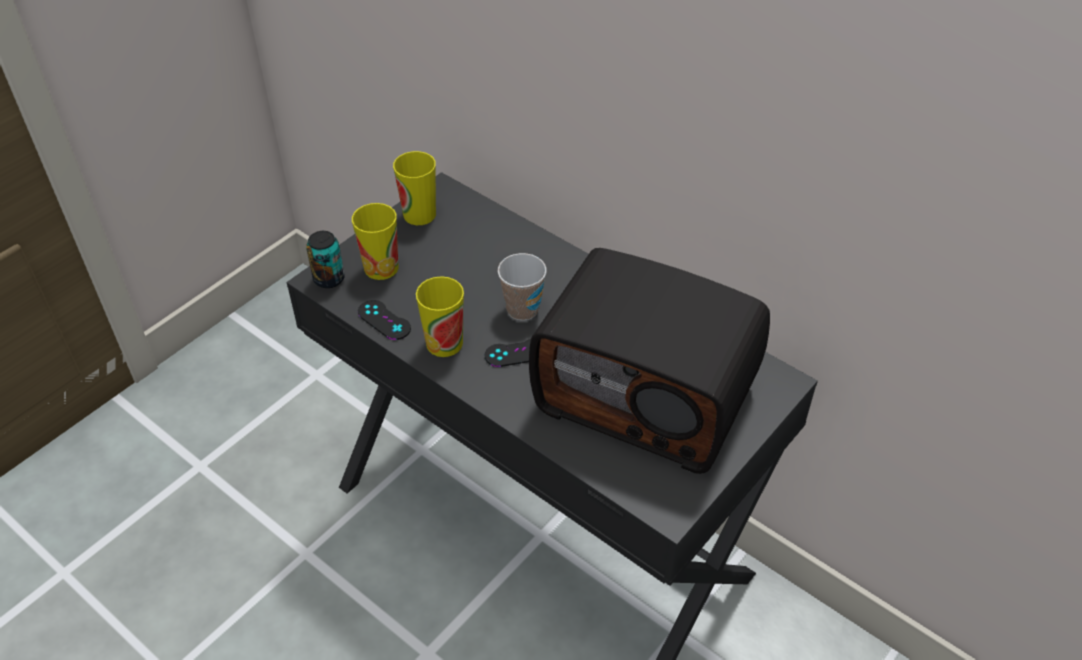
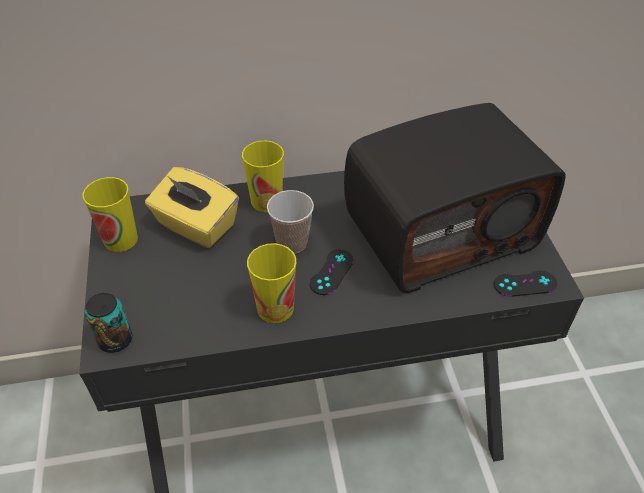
camera: 50 degrees left, 0 degrees up
(381, 267) = (147, 298): cup -> cup (266, 201)
(384, 320) = (207, 331): black game controller -> black game controller (525, 284)
(478, 243) = (196, 226): none -> yellow tissue box

